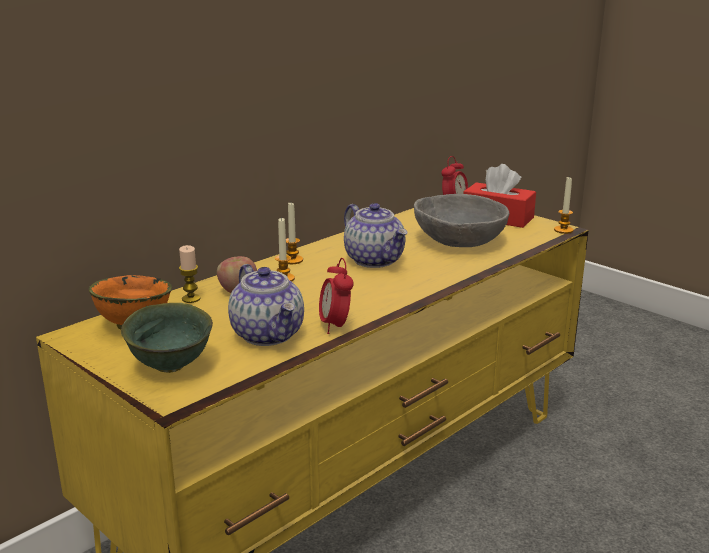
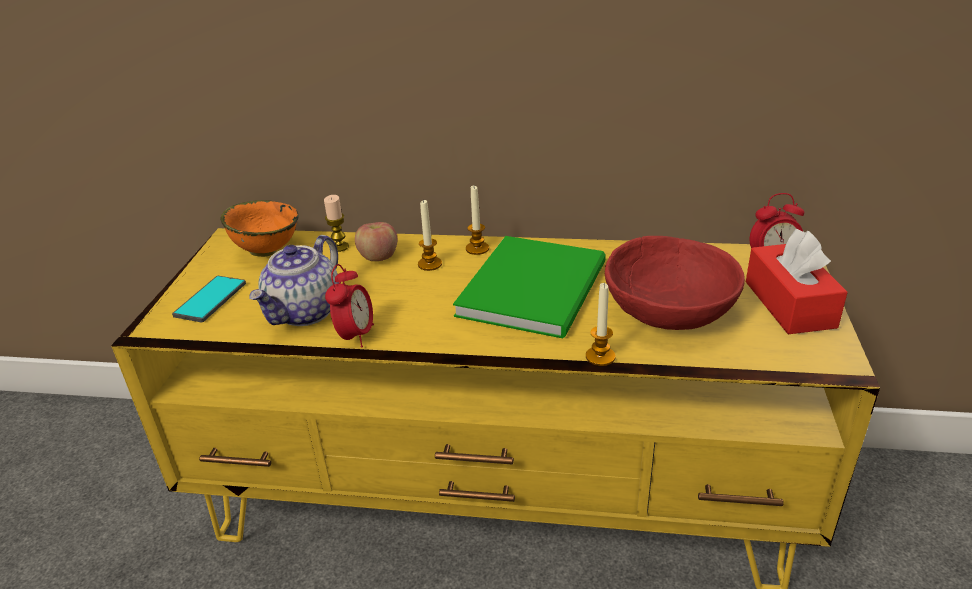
camera: 55 degrees right, 10 degrees up
(172, 366) = (211, 299): green bowl -> phone
(335, 326) = (355, 336): alarm clock -> alarm clock turned 150 degrees clockwise
(375, 260) = (538, 287): teapot -> green book
(458, 241) = (668, 310): grey bowl -> red bowl
(563, 230) = (836, 368): candle -> candle (600, 357)

